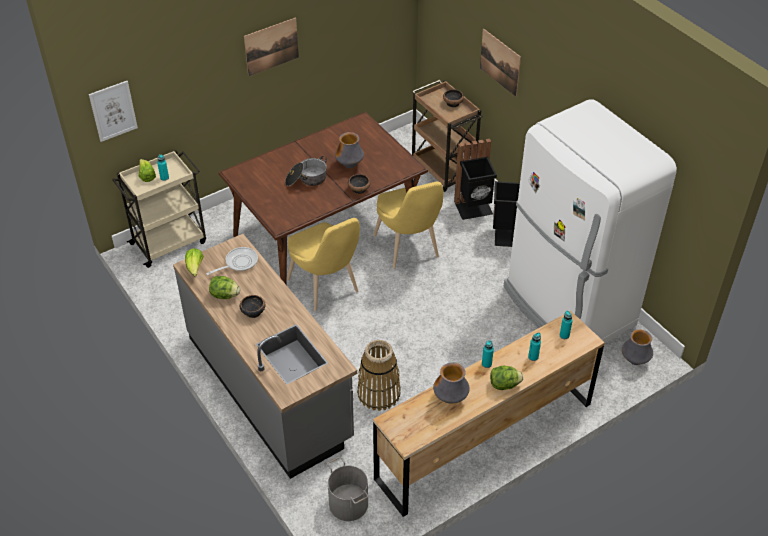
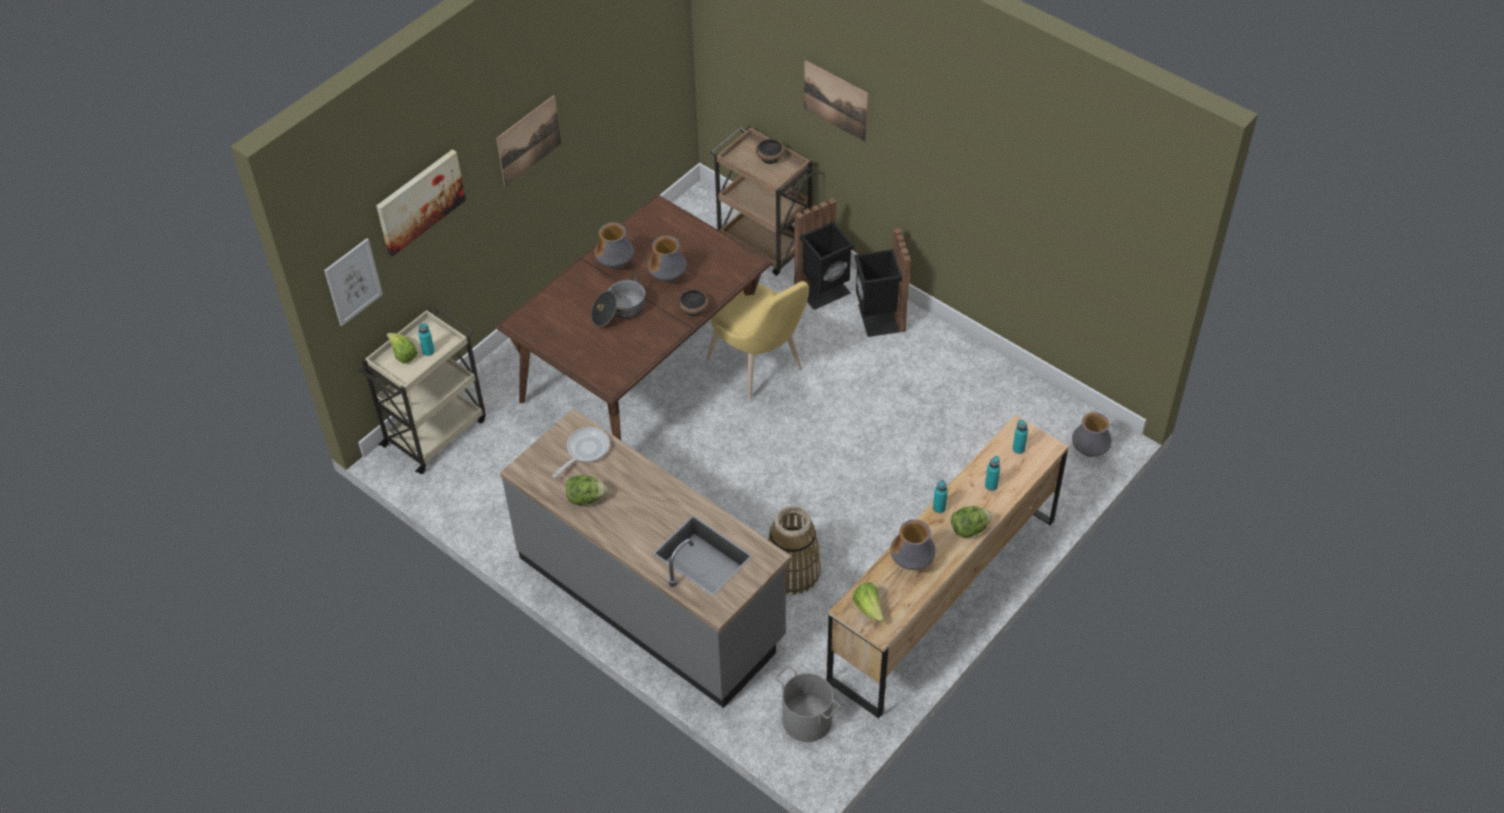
camera: 15 degrees left, 5 degrees up
(174, 65) = (420, 201): none -> picture
(195, 268) = (531, 471): lettuce -> lettuce (869, 608)
(253, 312) = (631, 512): bowl -> none
(317, 149) = (615, 264): none -> vase
(326, 288) = (672, 447): yellow chair -> none
(567, 307) = (986, 400): white fridge -> none

